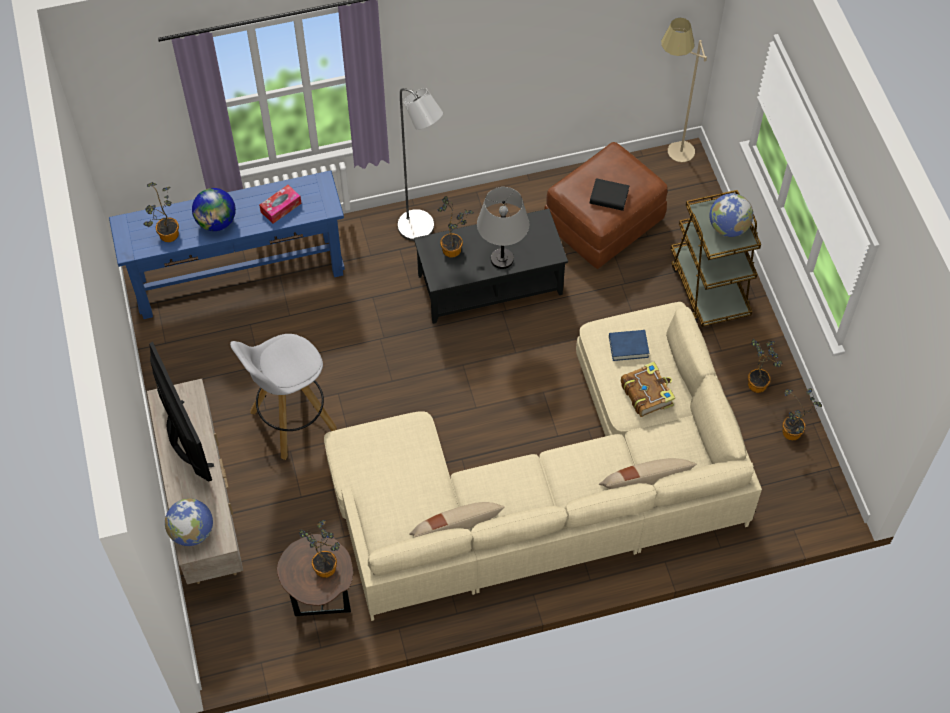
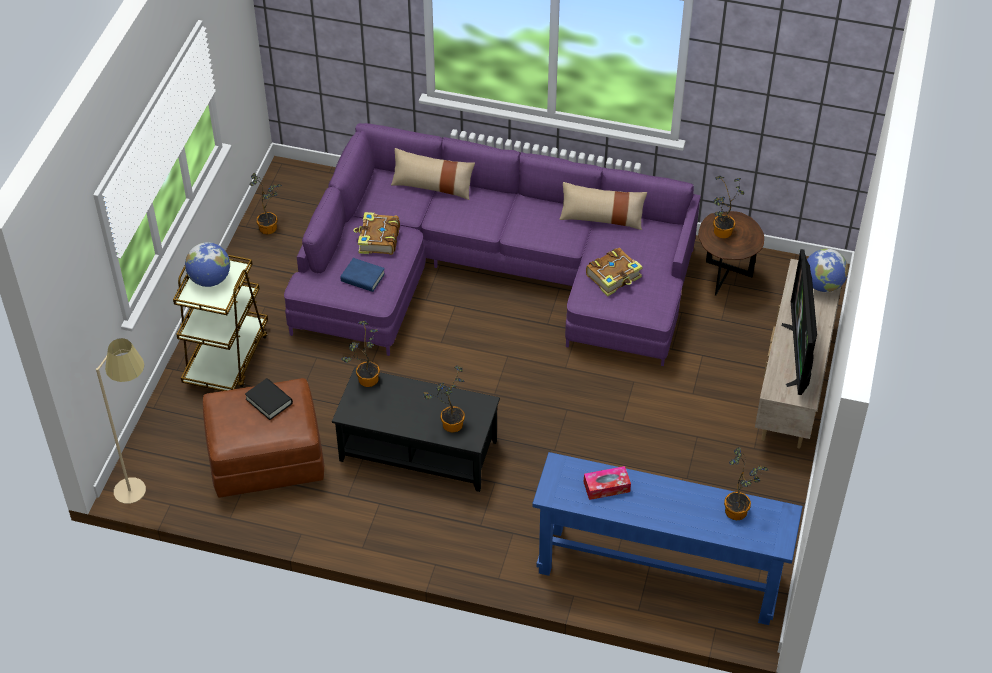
camera: 150 degrees left, 10 degrees down
(217, 222) = (680, 502): globe -> none
(291, 421) = (678, 416): white stool -> none
(403, 462) = (614, 277): none -> book
(421, 230) = (446, 534): grey floor lamp -> none
(502, 259) = (413, 394): grey table lamp -> none
(550, 489) = (491, 273): beige sofa -> purple sofa
(758, 382) = (258, 271): potted plant -> potted plant (365, 380)

